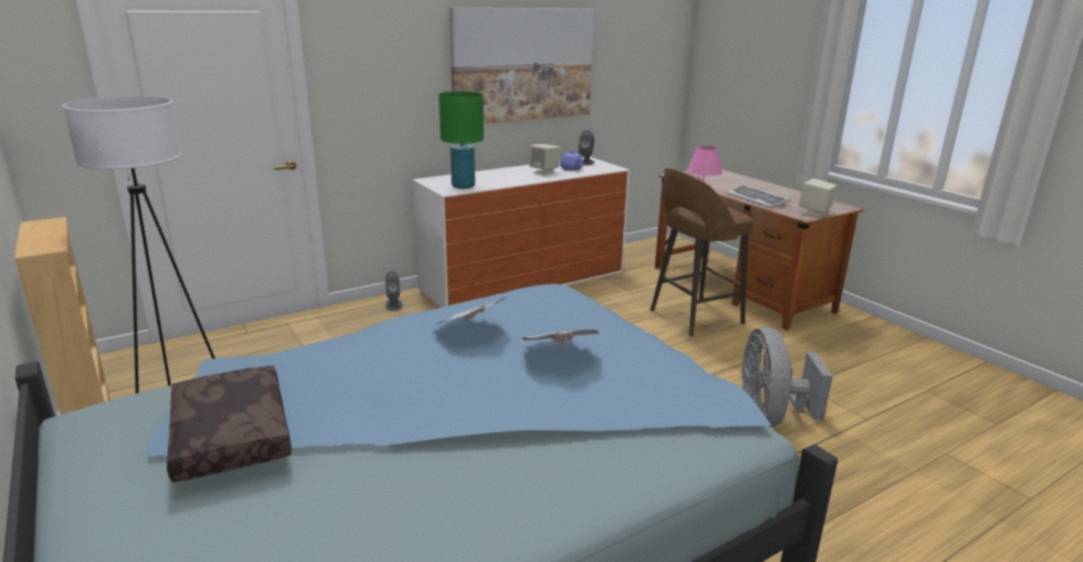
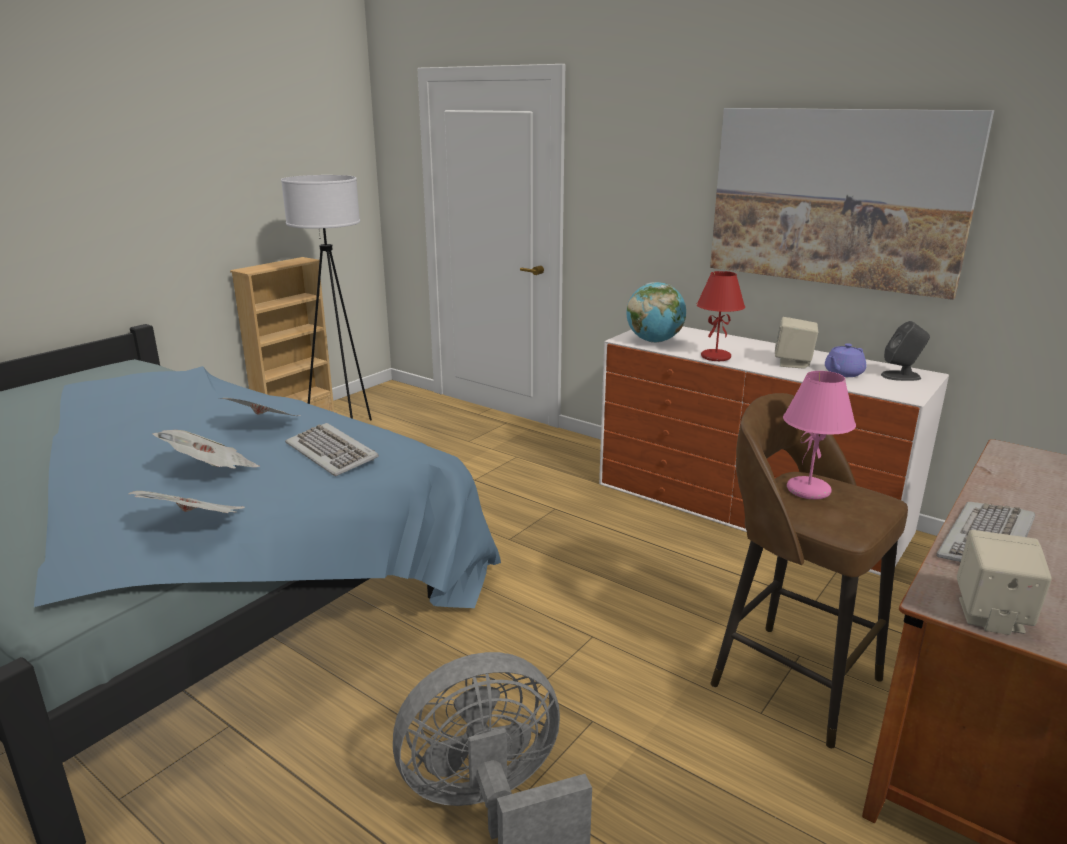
camera: 70 degrees right, 0 degrees up
(228, 435) = (82, 395): brown pillow -> none
(394, 304) = (590, 453): grey speaker -> none
(463, 186) = (654, 341): green table lamp -> globe
(514, 181) = (716, 357): none -> red table lamp
(554, 308) = (332, 453): none -> keyboard
(663, 362) = (195, 526): none -> newspaper

